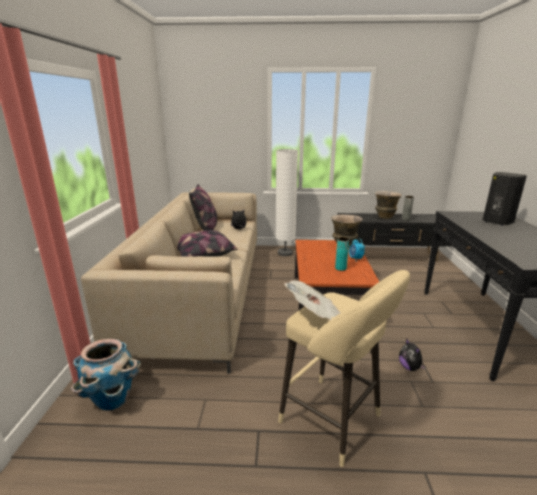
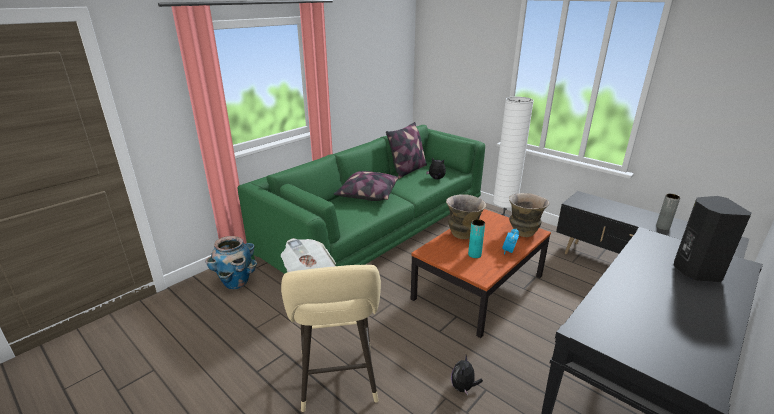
camera: 40 degrees right, 5 degrees up
(202, 291) = (377, 230): beige sofa -> green sofa
(385, 217) = (635, 215): vase -> vase (463, 235)

